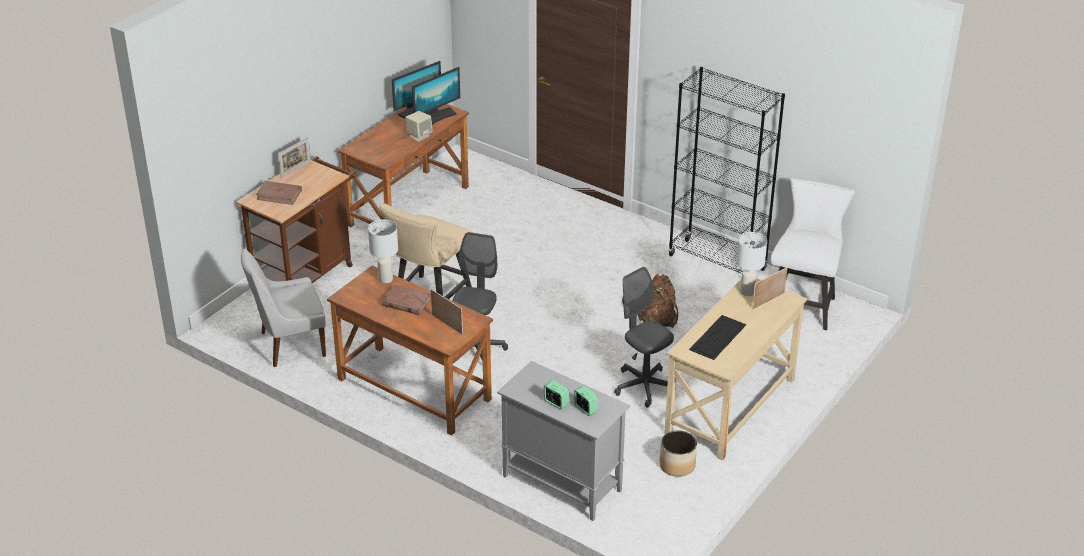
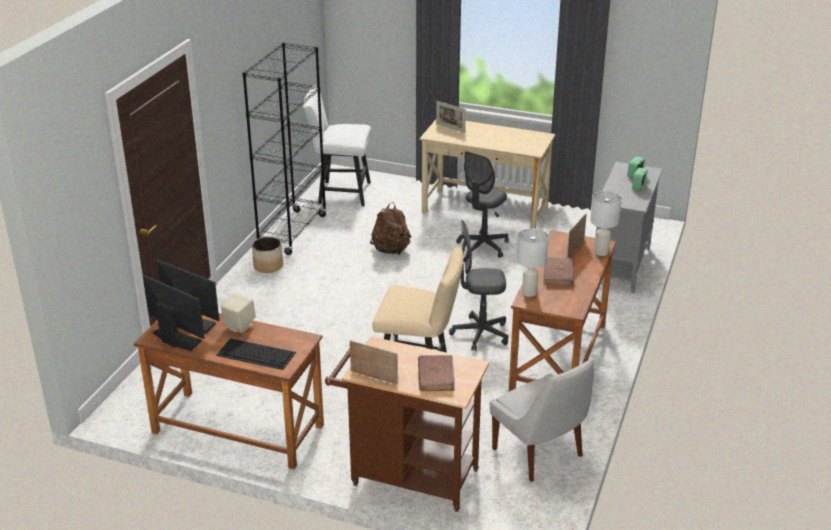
camera: 105 degrees left, 5 degrees down
(677, 465) = (566, 224): planter -> planter (268, 266)
(717, 337) = (509, 141): keyboard -> keyboard (257, 354)
(747, 292) = (443, 135): white table lamp -> white table lamp (601, 252)

